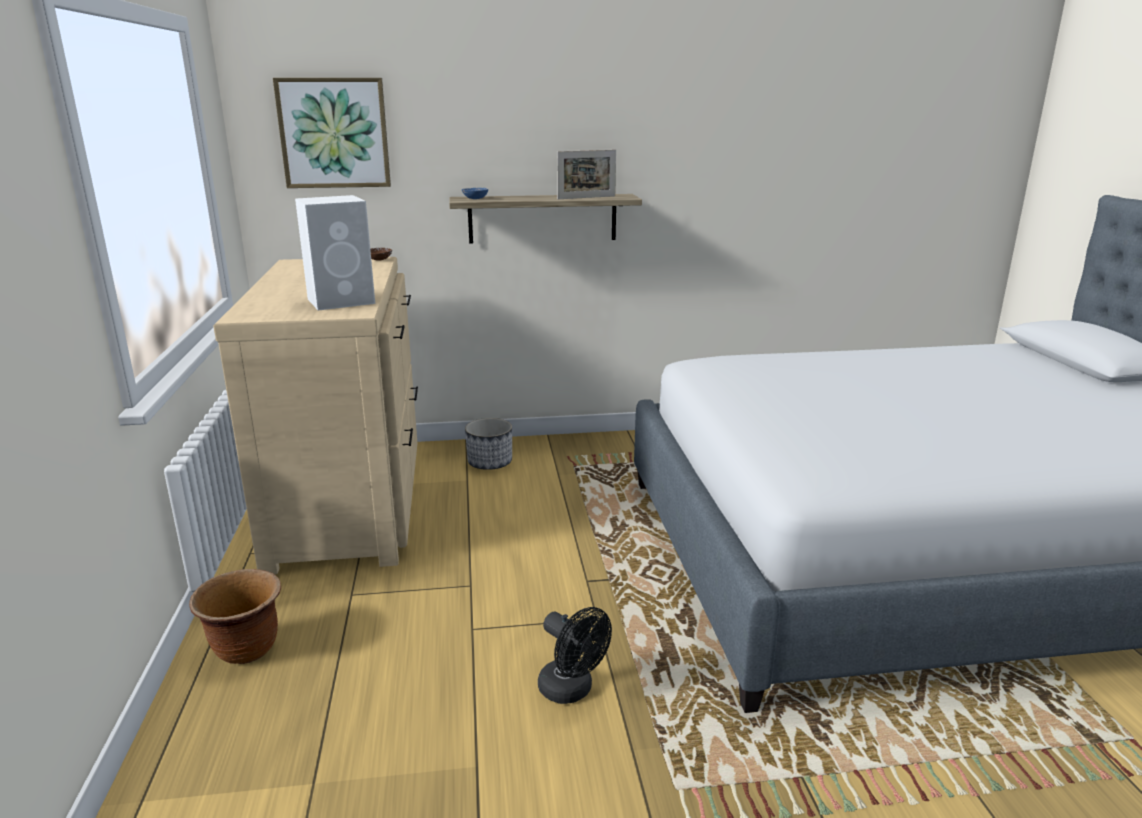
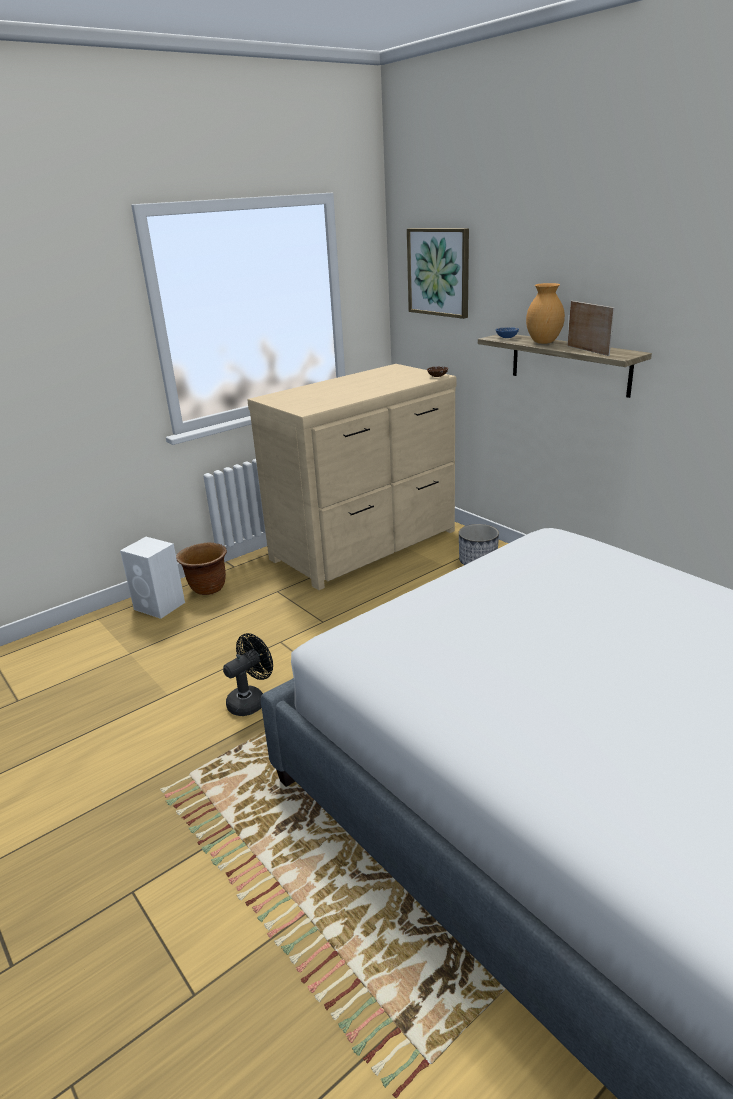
camera: 60 degrees right, 5 degrees up
(343, 301) = (325, 401): white speaker -> white speaker (160, 606)
(525, 197) = (544, 342): none -> brown vase
(572, 691) = (251, 701): black fan -> black fan turned 150 degrees counterclockwise
(586, 197) = (587, 350): picture frame -> picture frame turned 150 degrees counterclockwise

